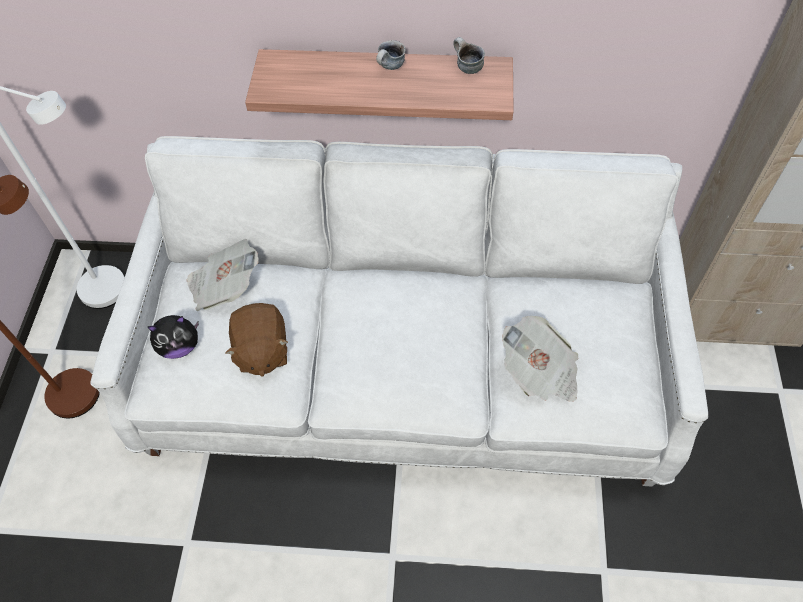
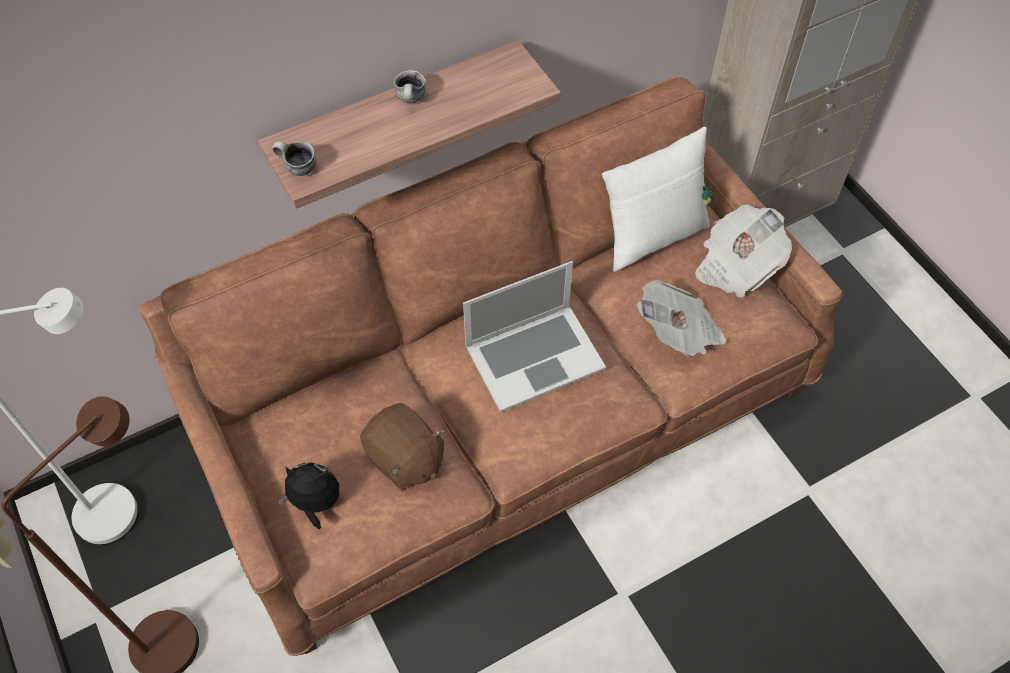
camera: 35 degrees left, 0 degrees up
(180, 347) = (315, 503): plush toy -> plush toy turned 120 degrees counterclockwise
(225, 286) = (314, 417): newspaper -> newspaper (736, 265)
(405, 368) = (506, 413): white sofa -> brown sofa
(410, 327) = (534, 356): none -> laptop
(466, 67) = (484, 68): mug -> mug (297, 169)
(577, 285) = (652, 237): none -> white pillow

